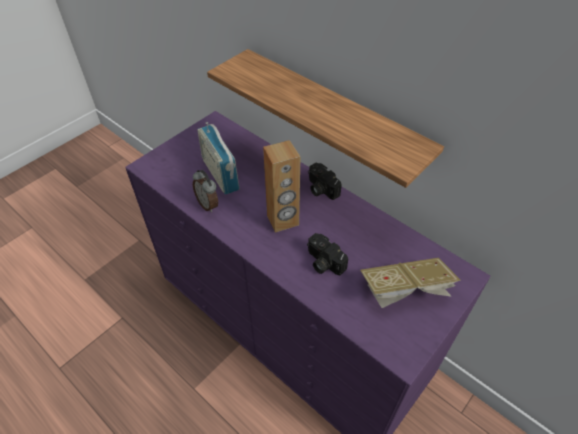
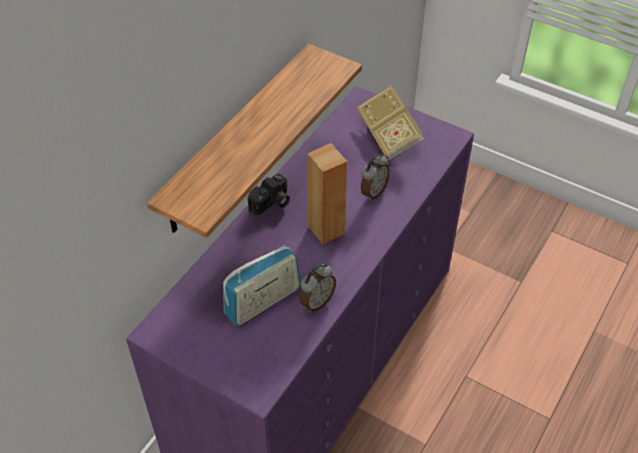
camera: 100 degrees left, 0 degrees up
(323, 262) = (373, 192): camera -> alarm clock

